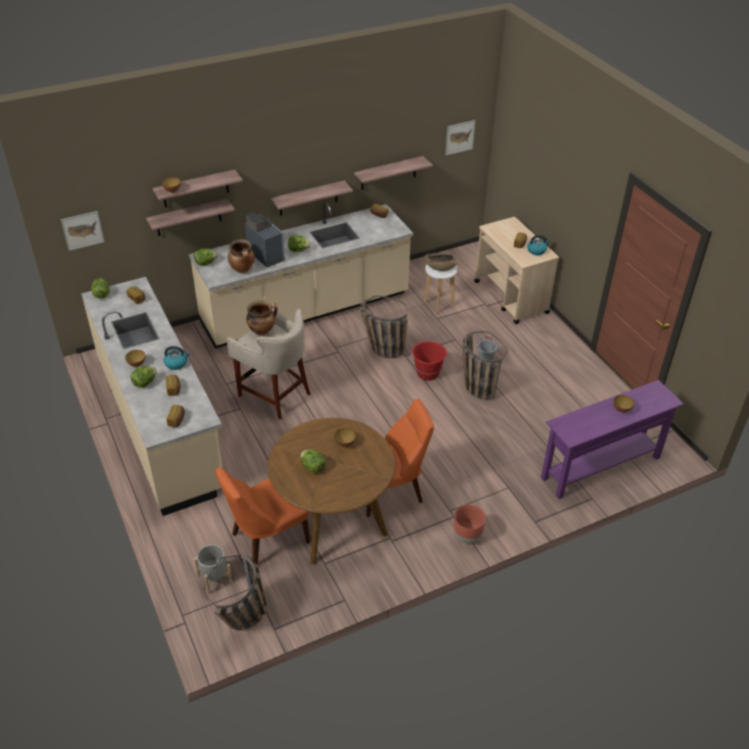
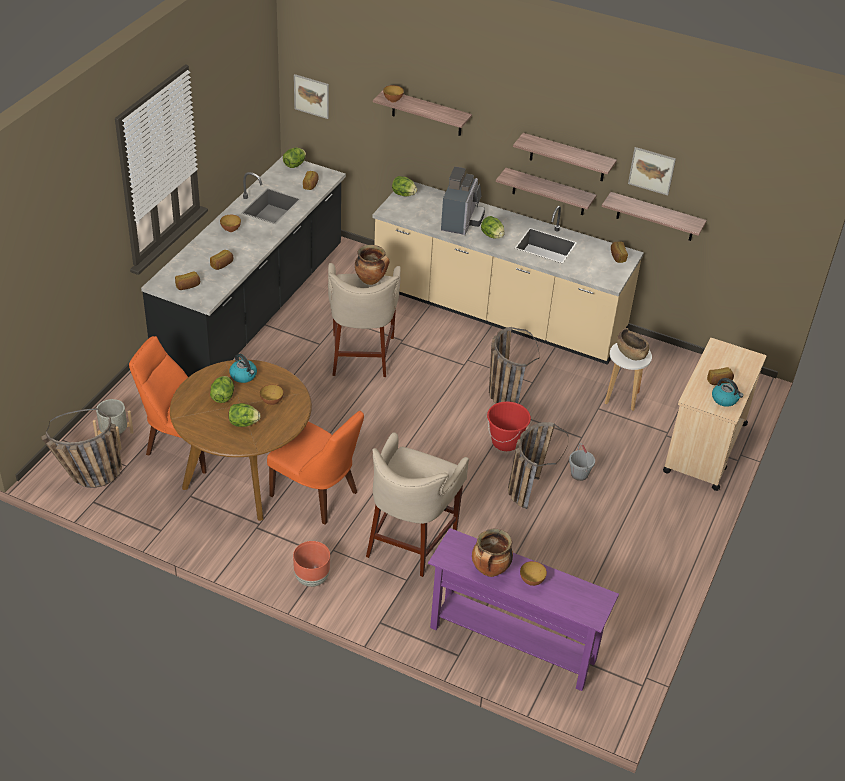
camera: 50 degrees right, 0 degrees up
(145, 383) = (213, 246): lettuce -> lettuce (243, 423)
(160, 422) = (253, 308): beige counter -> black counter
(176, 363) = (255, 249): kettle -> kettle (244, 376)
(188, 217) = (414, 140): shelf -> shelf (567, 158)
(243, 269) = (421, 219): cooking pot -> cooking pot (490, 570)
(459, 137) = (764, 224): picture -> picture (651, 170)
(475, 466) = (410, 541): none -> beige stool

